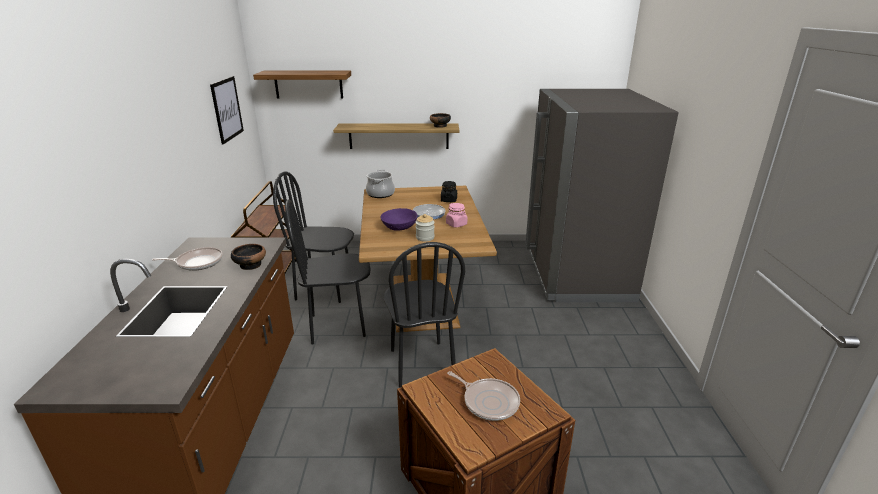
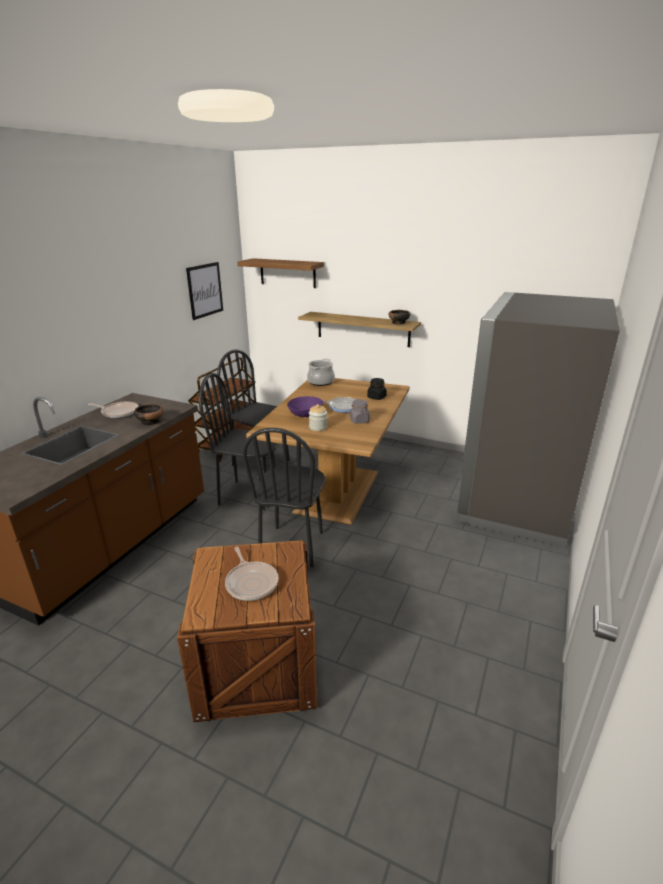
camera: 25 degrees right, 0 degrees up
(456, 224) = (359, 421): pink jar -> grey jar

